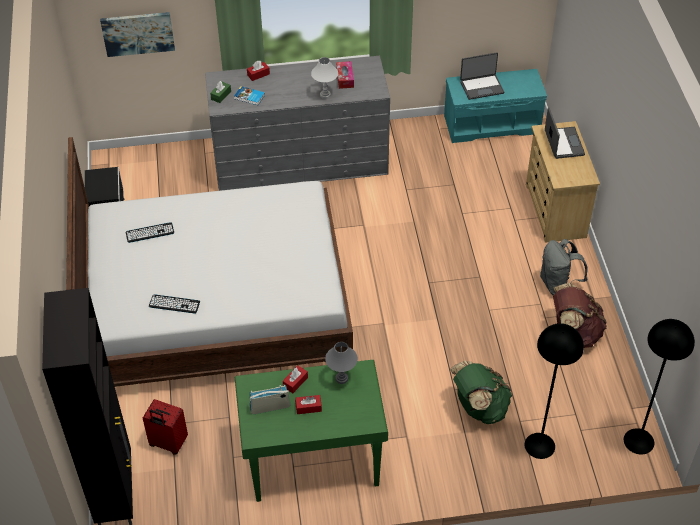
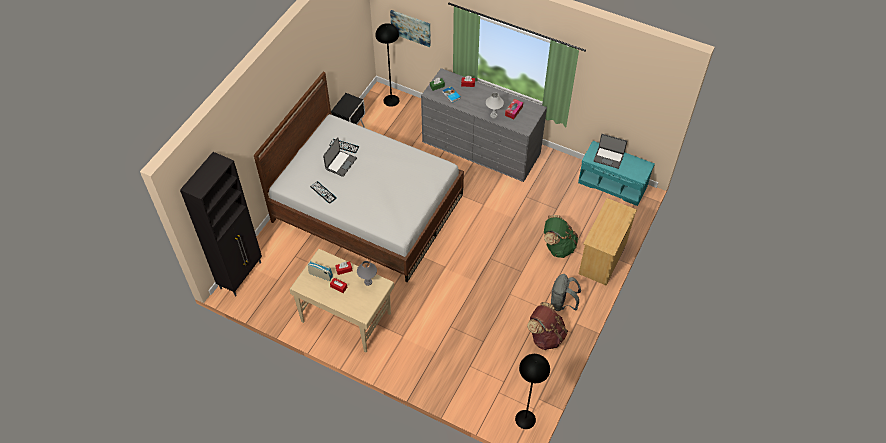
camera: 35 degrees right, 5 degrees up
(168, 443) = (285, 265): red suitcase -> none
(312, 458) = (346, 316): green desk -> beige desk
(479, 407) = (454, 344): green backpack -> green backpack (558, 246)
(539, 445) = (468, 385): black floor lamp -> black floor lamp (391, 100)
(563, 143) = (615, 219): laptop -> laptop (340, 163)

